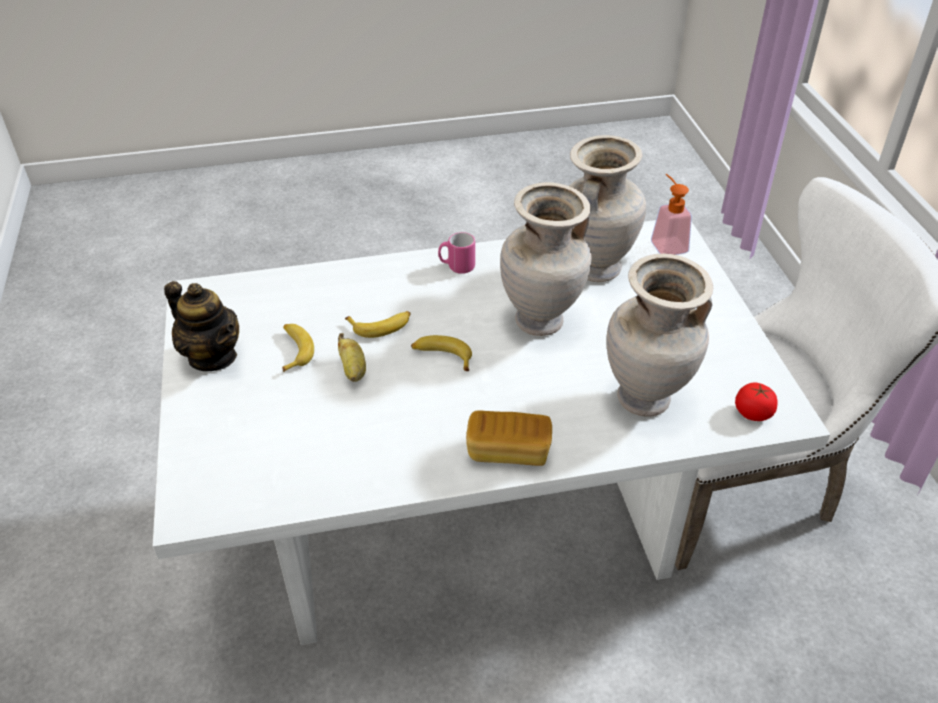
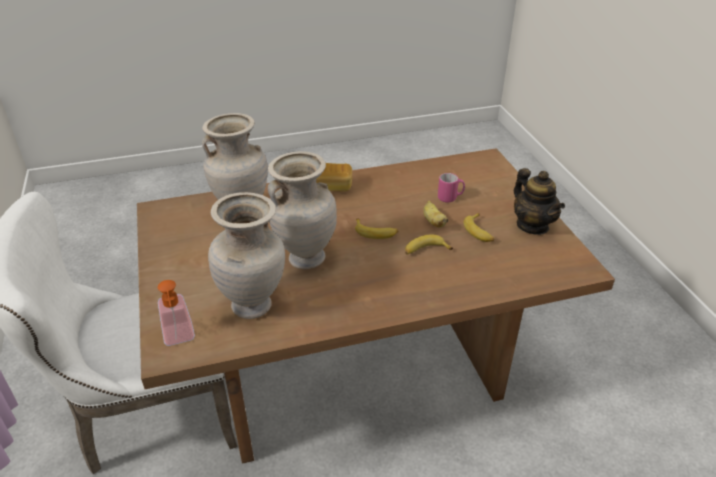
camera: 175 degrees right, 5 degrees down
(213, 356) = (532, 225): teapot -> teapot turned 150 degrees counterclockwise
(457, 267) = (377, 303): pink mug -> pink mug (450, 198)
(469, 527) = (358, 371): white dining table -> brown dining table
(753, 413) = (177, 210): tomato -> none

